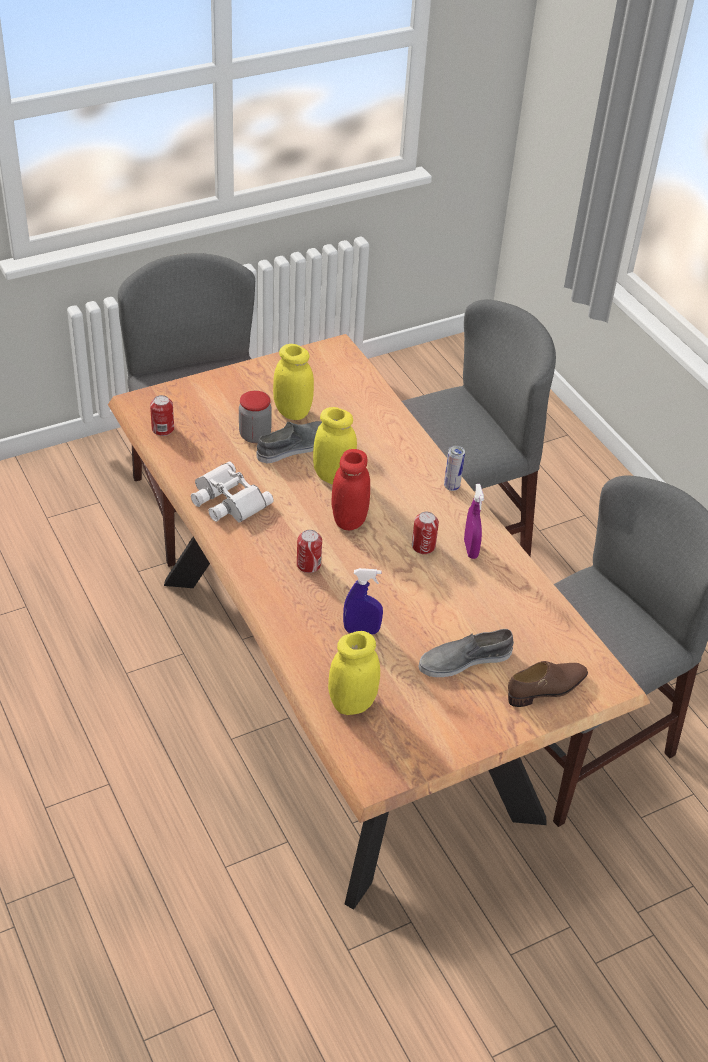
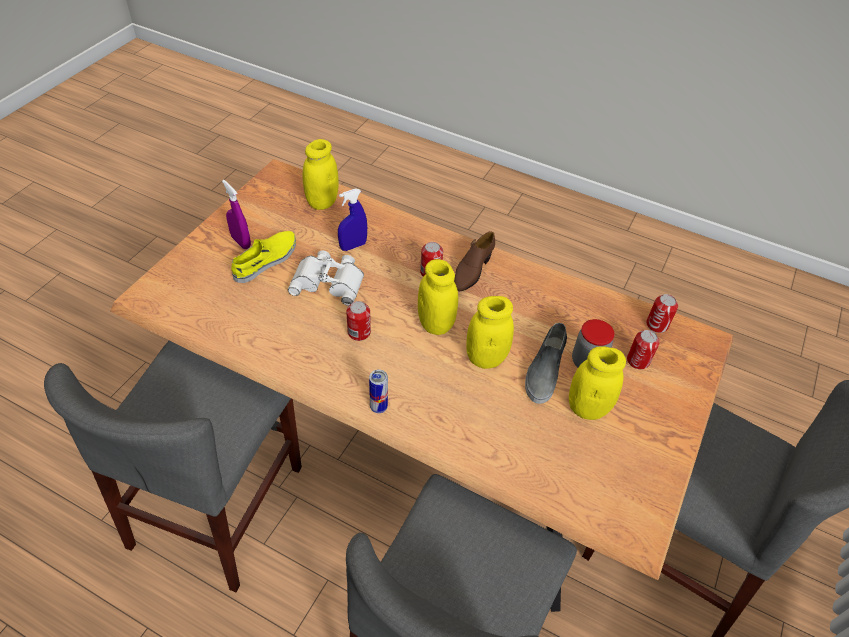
camera: 145 degrees right, 5 degrees up
(214, 417) = (638, 360): none -> can
(227, 500) = (538, 291): white binoculars -> white binoculars (329, 281)
(349, 520) = (435, 324): red jar -> yellow jar
(464, 660) = (266, 260): grey shoe -> yellow shoe
(470, 549) = (318, 350): purple spray bottle -> purple spray bottle (241, 242)
(547, 689) = (193, 268): brown shoe -> brown shoe (472, 270)

